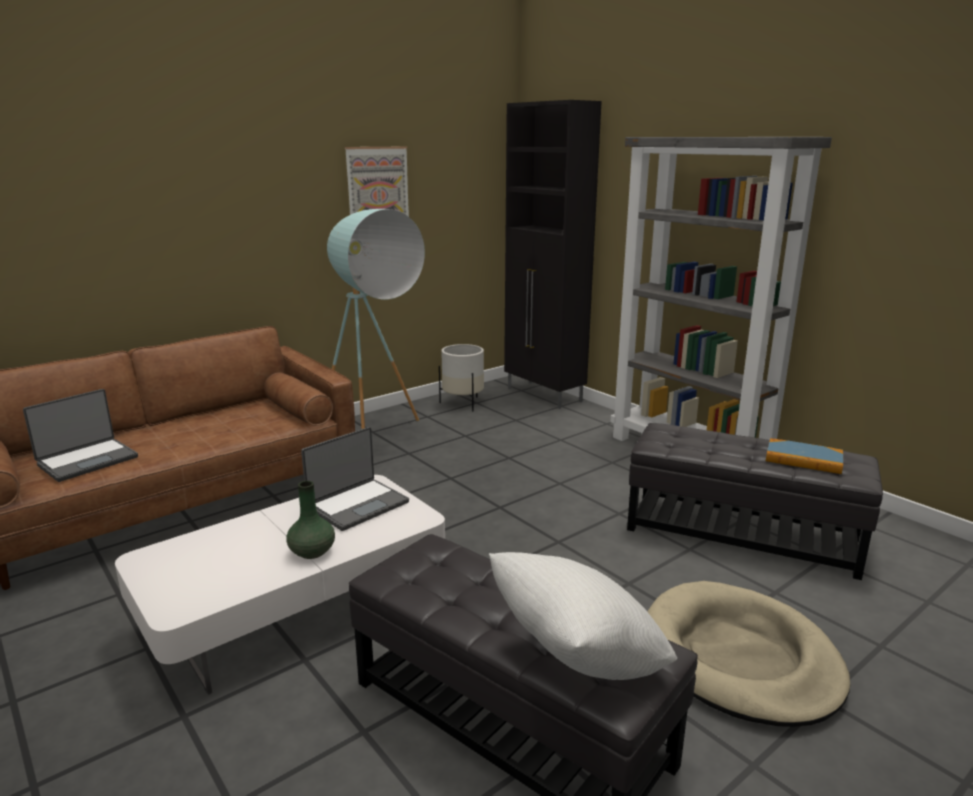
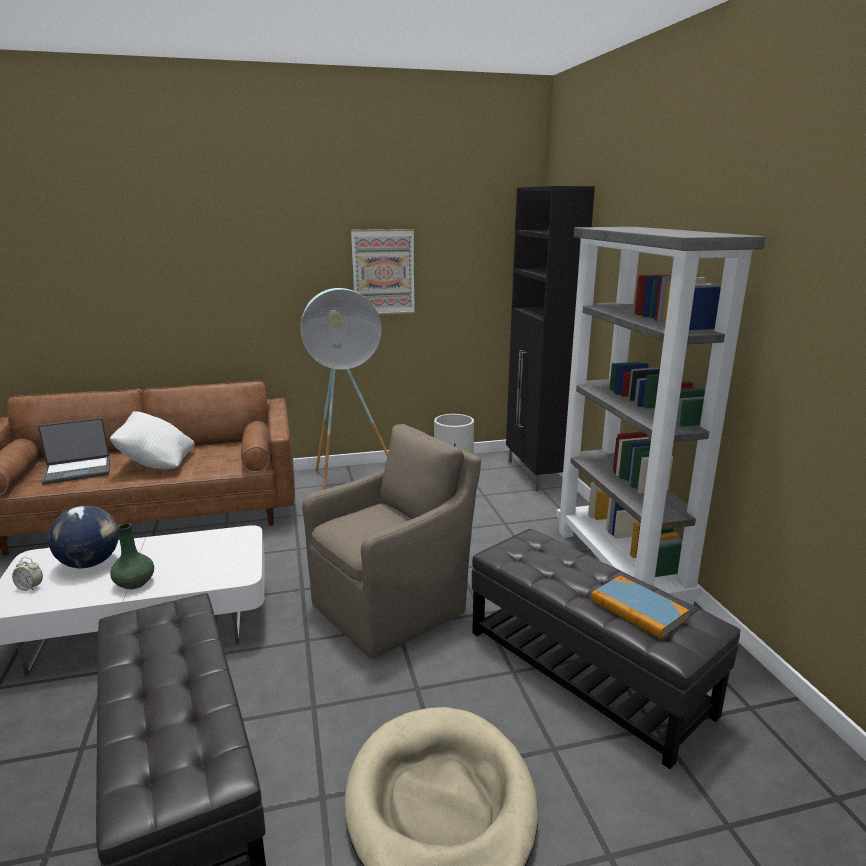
camera: 25 degrees right, 0 degrees up
(185, 586) = (30, 587): none -> alarm clock
(229, 547) = (90, 563): none -> globe
(357, 505) = (212, 550): laptop -> none
(536, 527) = (393, 607): none -> brown armchair
(577, 659) = (153, 753): white pillow -> white pillow (157, 464)

